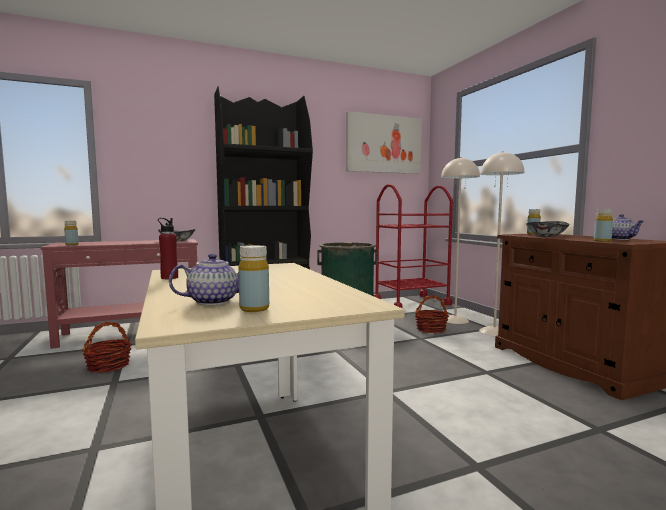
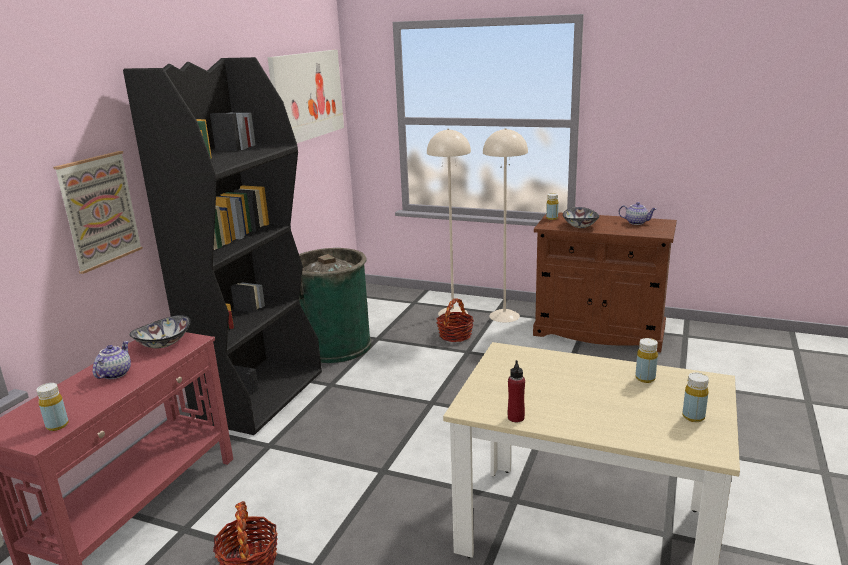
camera: 45 degrees left, 15 degrees up
(184, 167) = (99, 210): none -> picture
(213, 301) = (653, 424): teapot -> teapot (115, 374)
(411, 302) = (370, 302): red cart -> none
(602, 241) = (641, 233): yellow bottle -> yellow bottle (645, 378)

